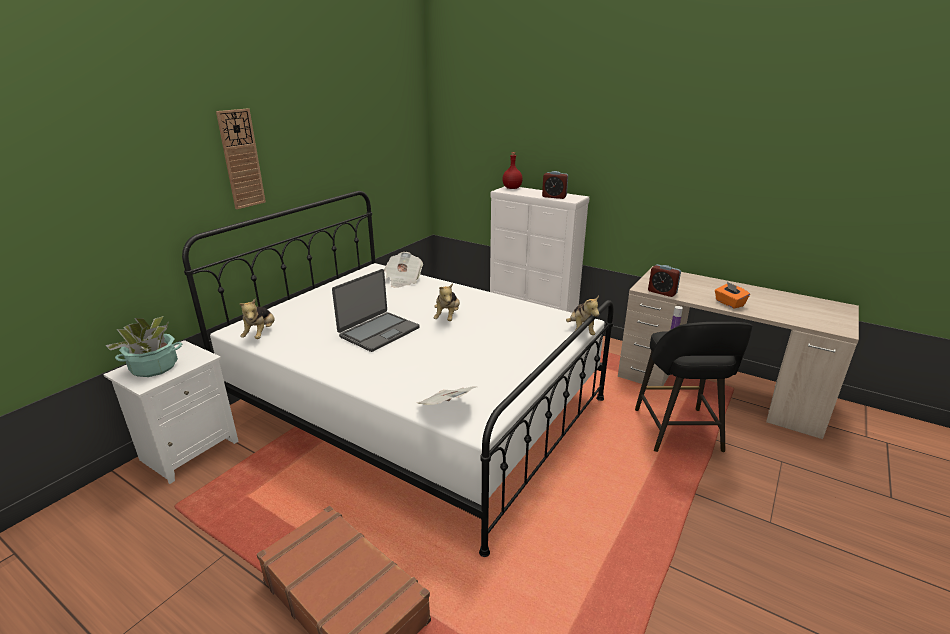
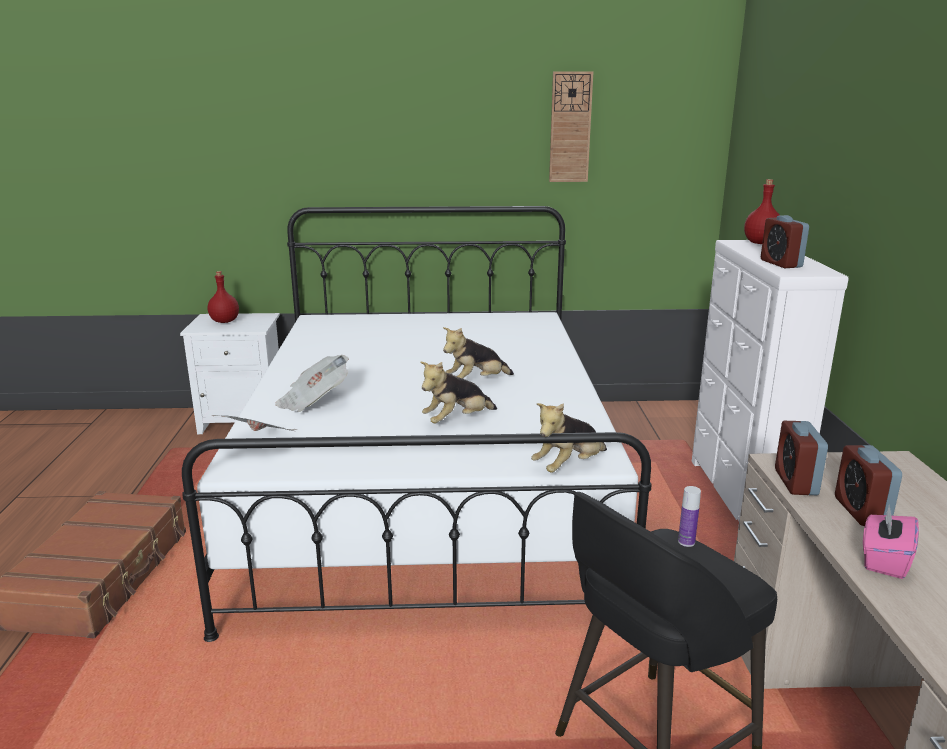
camera: 55 degrees right, 5 degrees down
(154, 367) = (224, 321): potted plant -> red bottle
(241, 159) = (381, 138): wall clock -> wall clock (570, 127)
(261, 334) = (319, 328): plush toy -> plush toy (457, 421)
(378, 332) = (389, 365): laptop -> none
(403, 280) = (535, 335): newspaper -> newspaper (313, 402)
(693, 292) = (861, 511): none -> alarm clock
(729, 303) = (884, 560): orange tissue box -> pink tissue box

